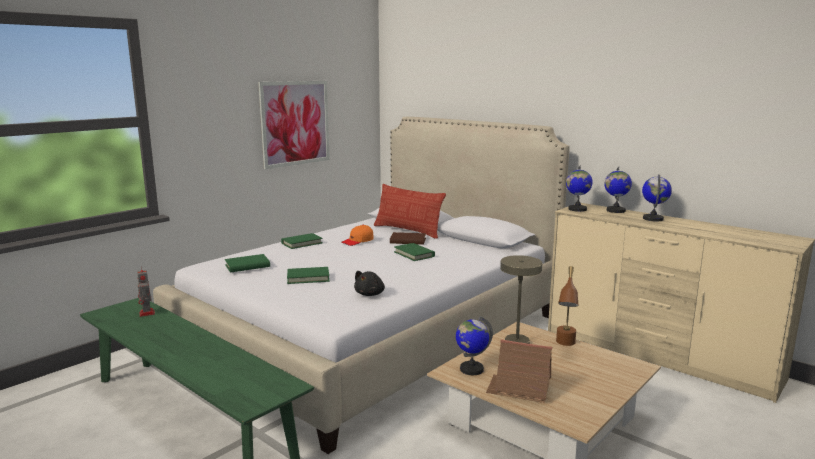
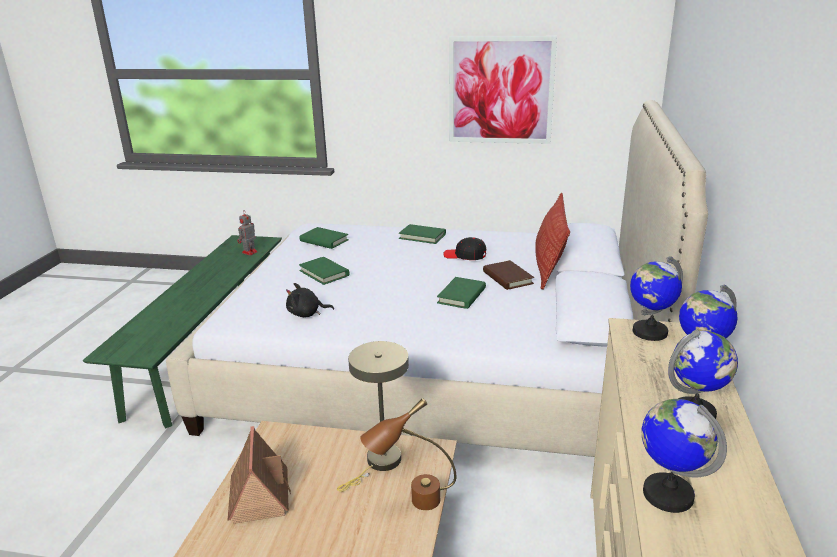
camera: 60 degrees right, 10 degrees up
(358, 241) = (465, 256): orange cap -> black cap
(471, 369) = (288, 446): globe -> globe (667, 494)

